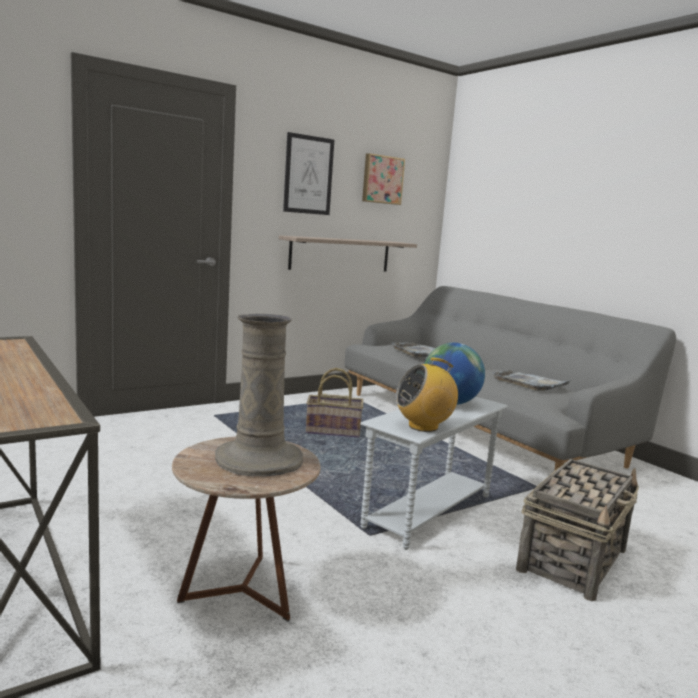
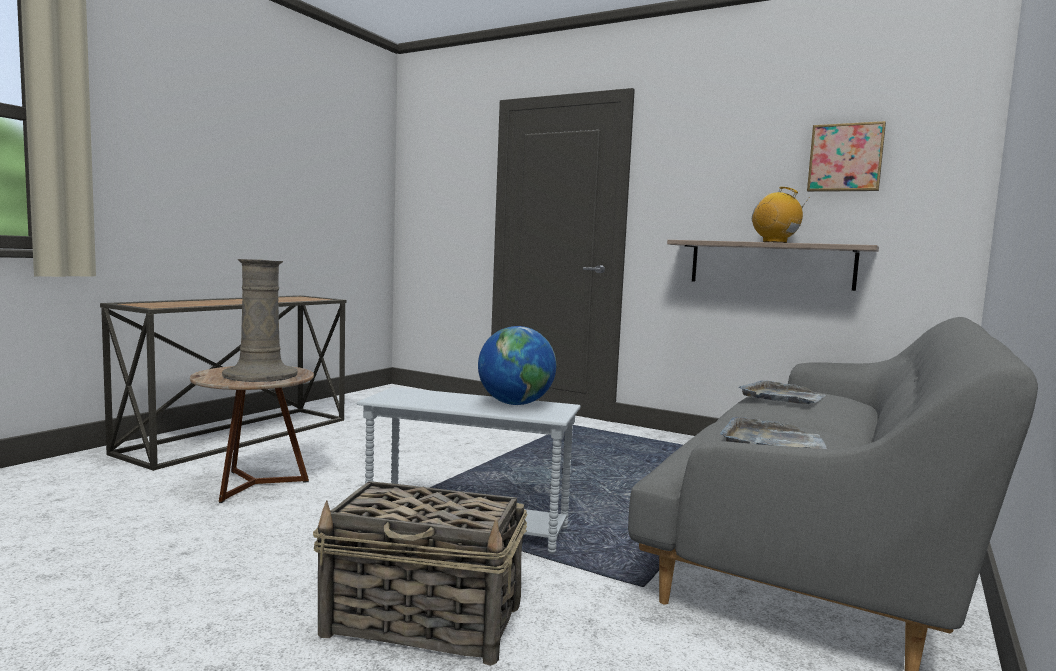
camera: 65 degrees right, 5 degrees down
(308, 175) = (721, 167): picture -> none
(333, 431) = (622, 464): basket -> none
(423, 426) = (406, 400): radio -> radio (775, 242)

